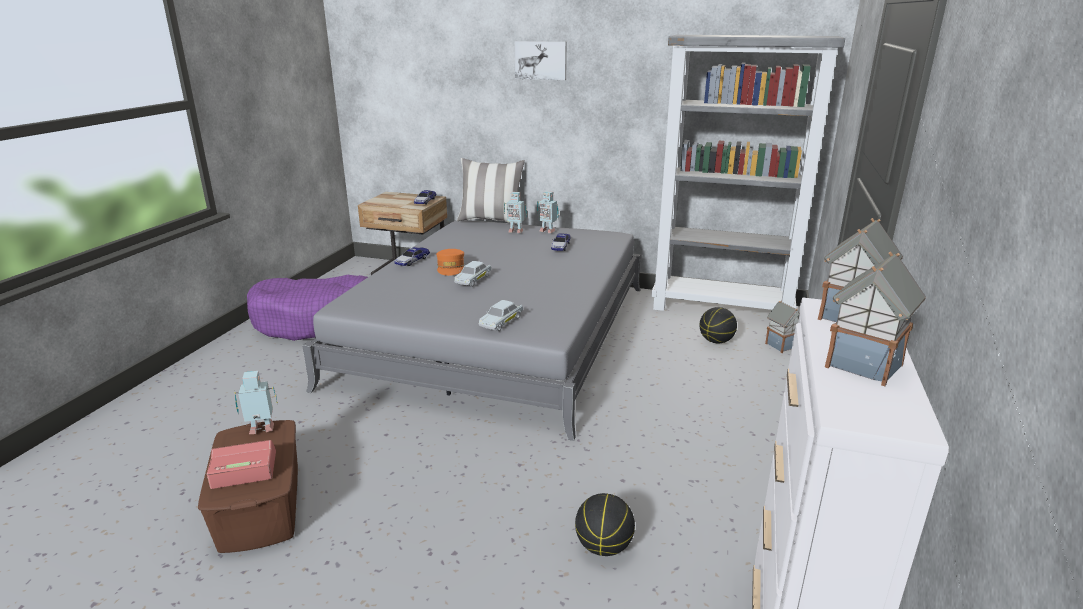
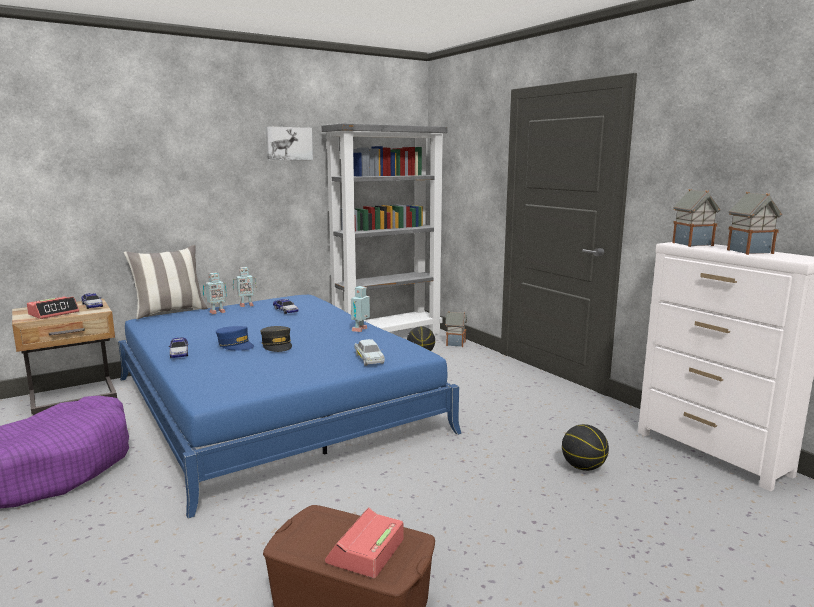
camera: 50 degrees left, 10 degrees down
(262, 430) = (306, 524): toy robot -> toy robot (361, 330)
(392, 202) = (54, 313): none -> alarm clock
(450, 268) = (235, 345): orange cap -> blue cap
(473, 279) = (277, 345): white toy car -> grey cap
(499, 333) = (272, 403): grey bed -> blue bed
(541, 60) = (204, 147): picture -> picture (289, 143)

